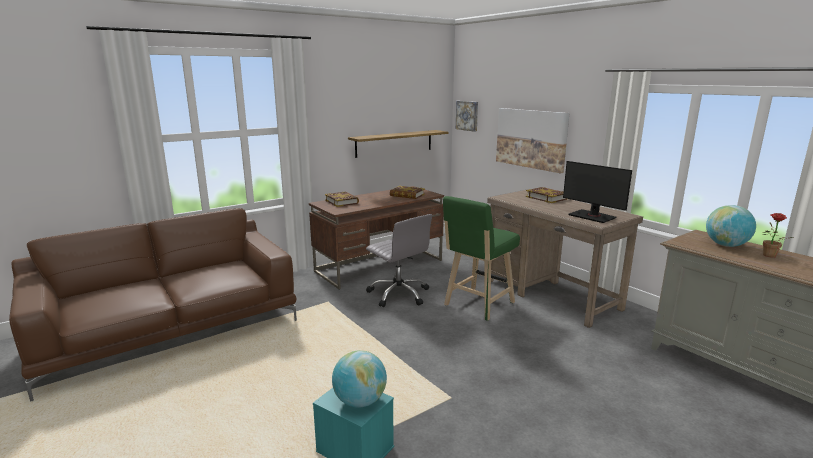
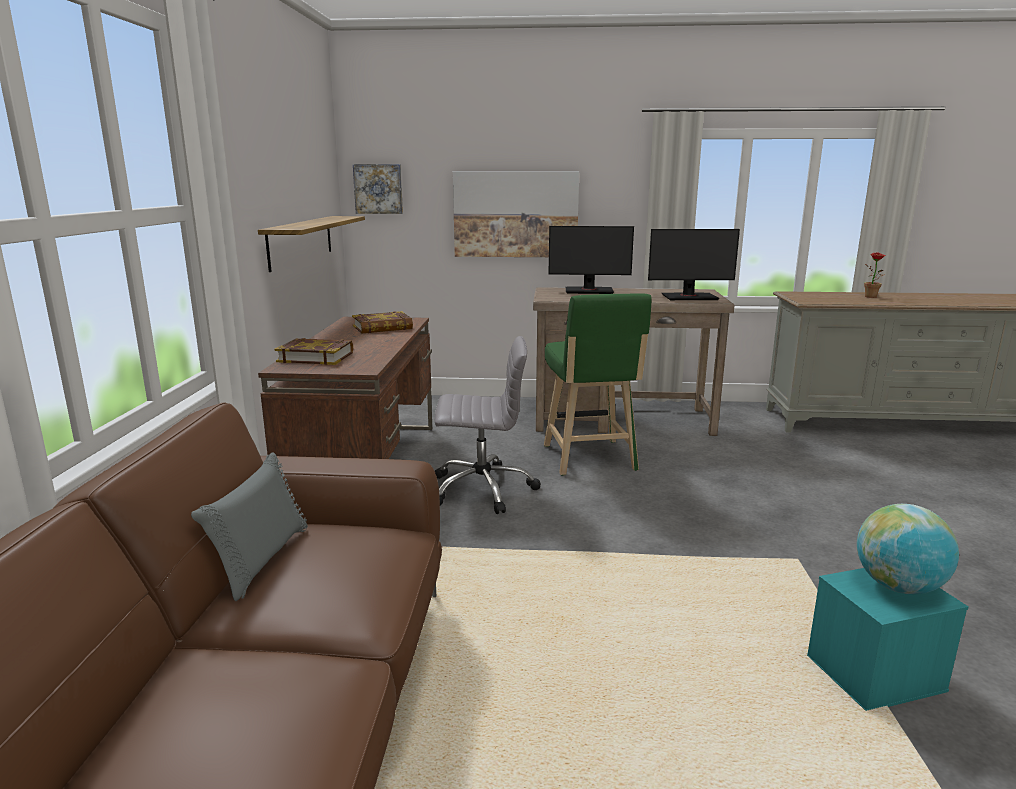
camera: 50 degrees left, 0 degrees up
(208, 267) = (261, 559): none -> grey pillow
(546, 198) = (589, 291): book -> monitor
(726, 245) = (831, 296): globe -> none

